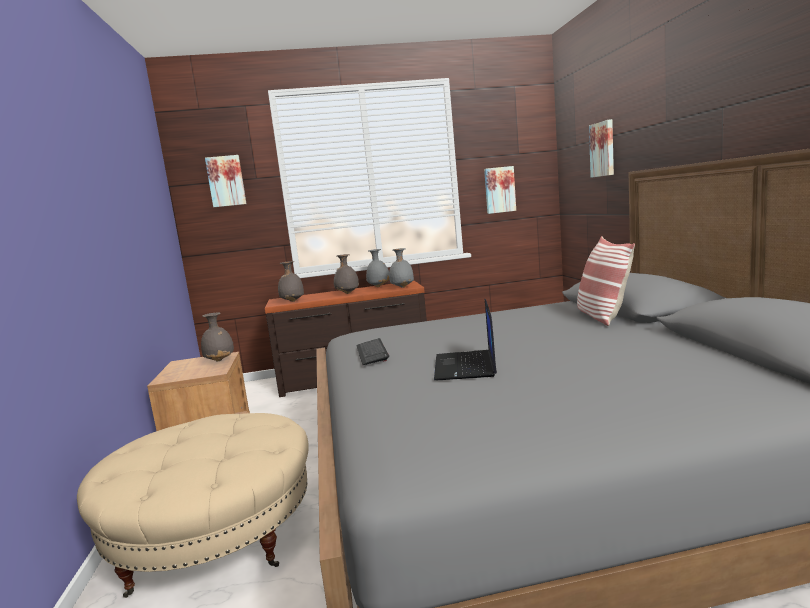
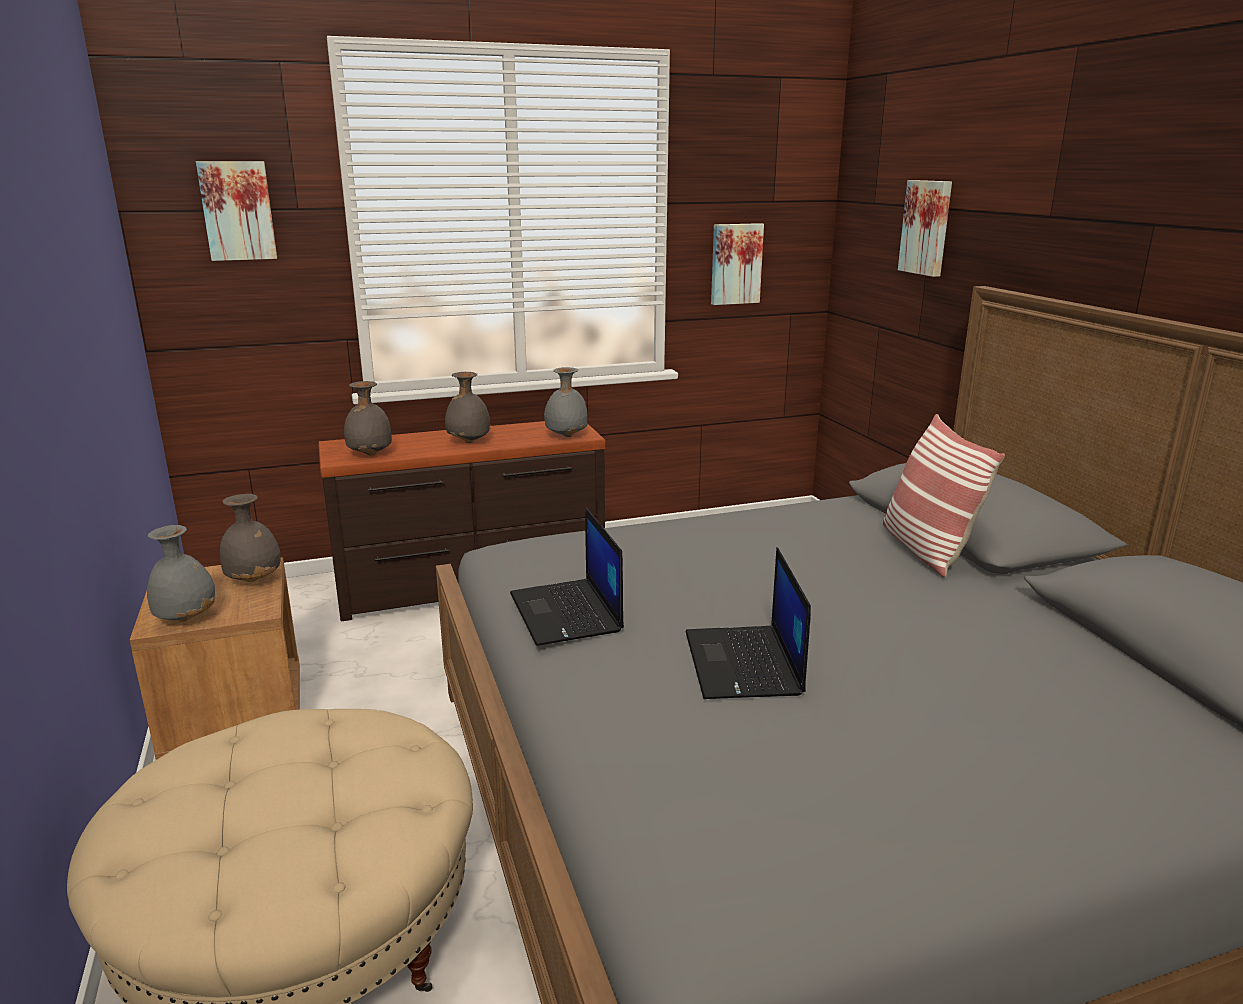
camera: 10 degrees left, 10 degrees up
(372, 353) = (567, 613): keyboard -> laptop
(379, 286) = (522, 428): grey vase -> grey vase (187, 618)

